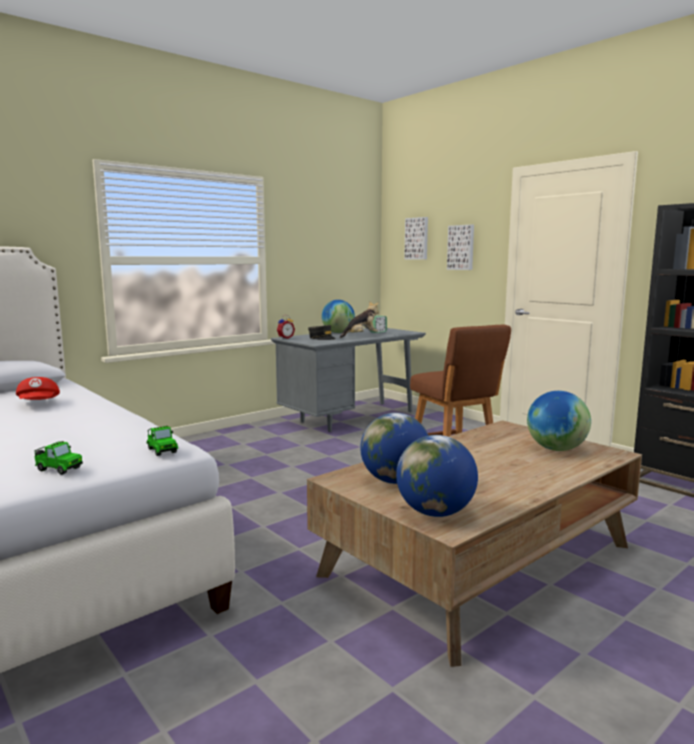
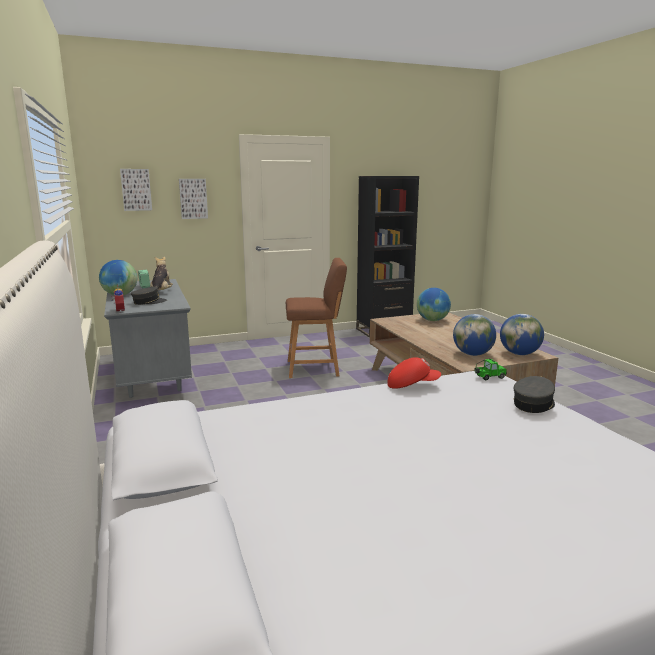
camera: 70 degrees left, 5 degrees up
(39, 404) = (299, 424): red cap -> red cap (412, 385)
(57, 469) = (533, 404): toy car -> grey cap

